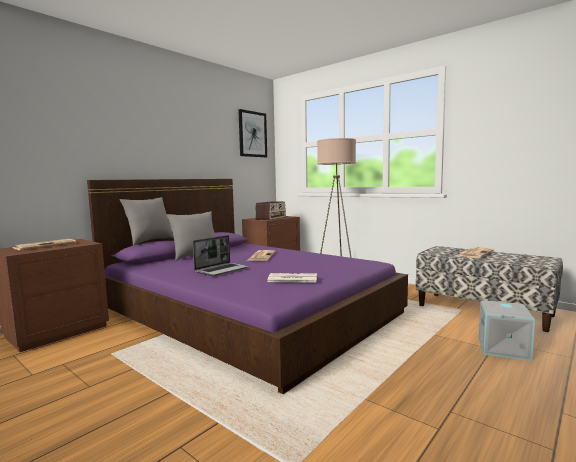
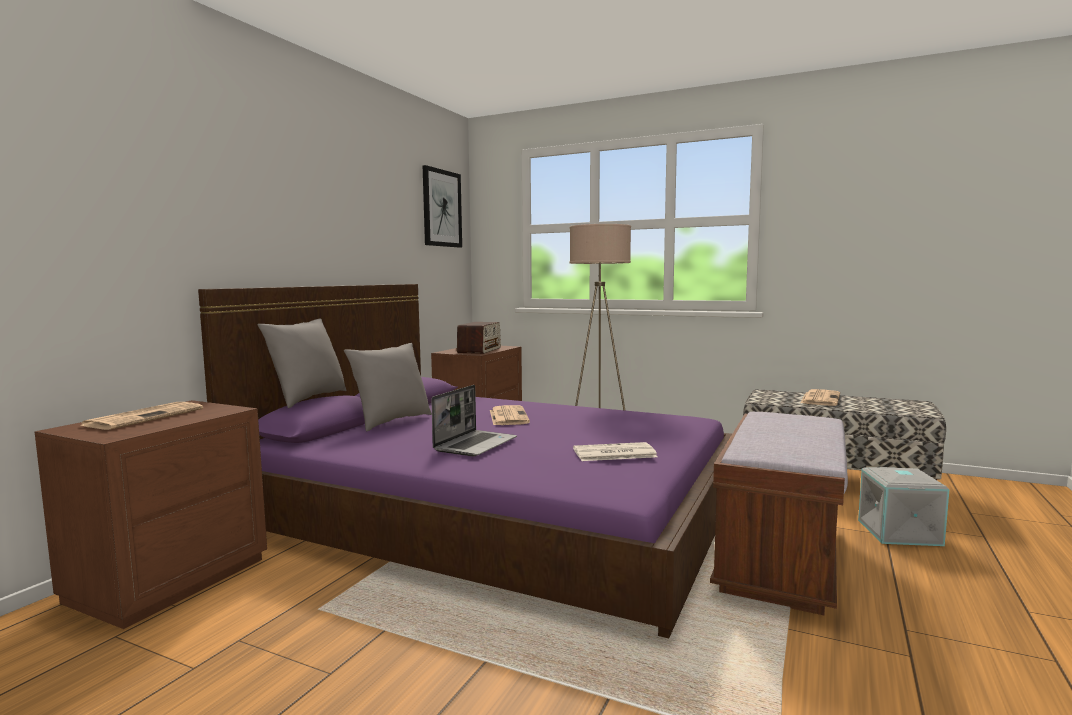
camera: 15 degrees left, 0 degrees up
(397, 356) = (778, 560): none -> brown bench

